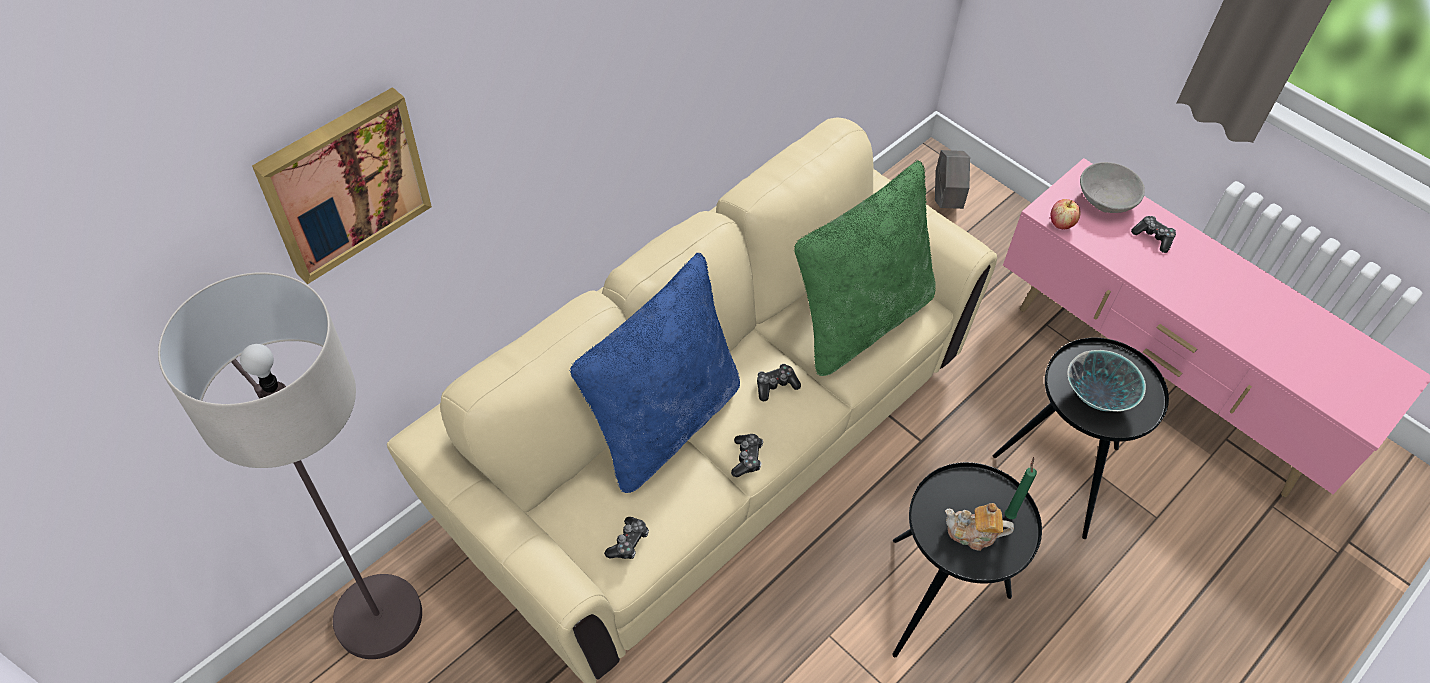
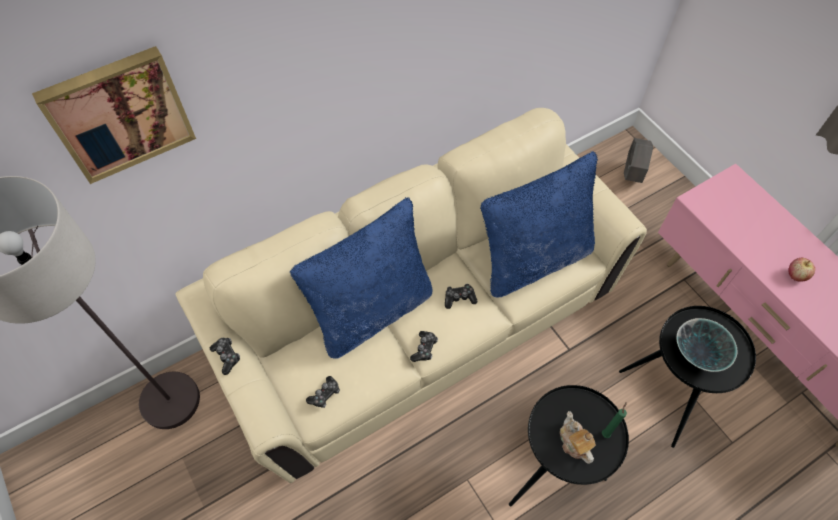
camera: 15 degrees right, 5 degrees up
(861, 322) = (535, 261): green pillow -> blue pillow
(973, 534) = (574, 443): teapot -> teapot turned 45 degrees clockwise
(1061, 223) = (705, 212): apple -> apple (796, 275)
(1105, 200) = (744, 199): grey bowl -> none
(1153, 237) = (775, 234): game controller -> game controller (227, 356)

